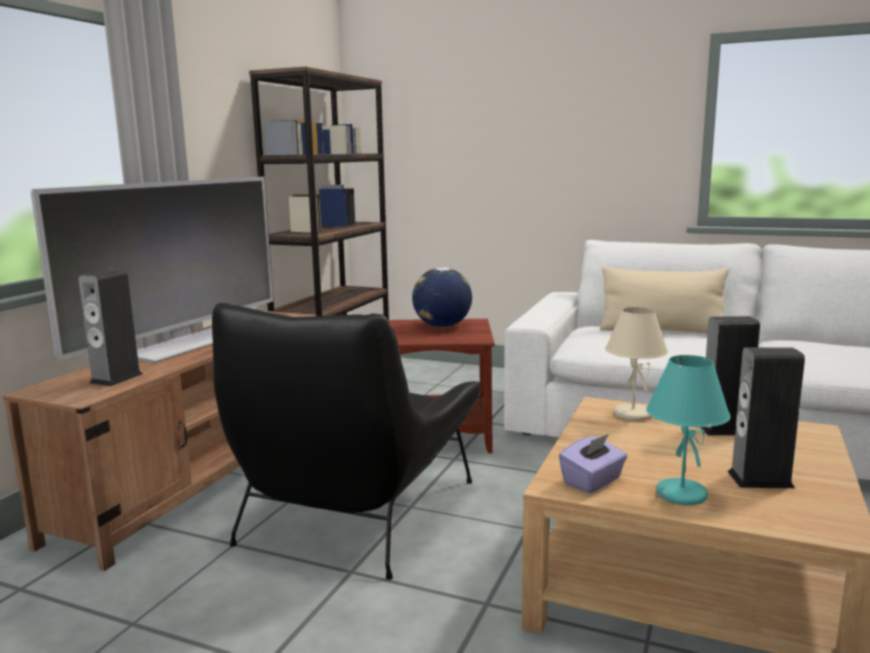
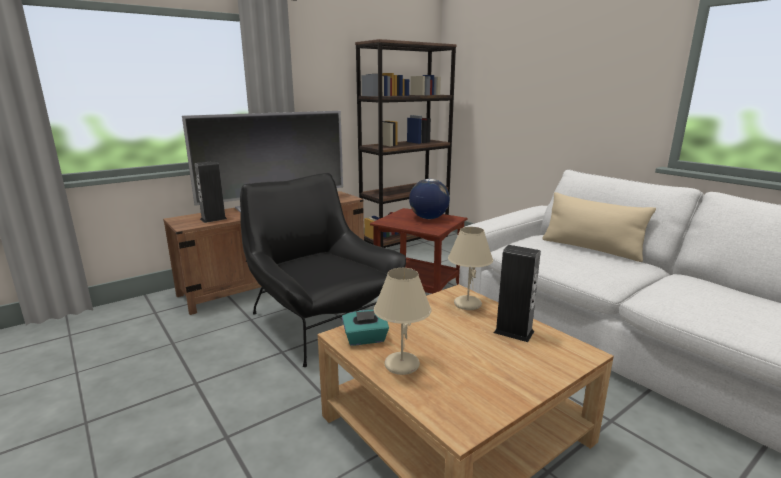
camera: 30 degrees right, 5 degrees up
(356, 511) = (323, 320): black armchair -> black armchair turned 90 degrees clockwise
(592, 481) = (365, 339): purple tissue box -> turquoise tissue box
(680, 494) = (401, 365): turquoise table lamp -> beige table lamp
(760, 479) = (472, 373): speaker -> none

